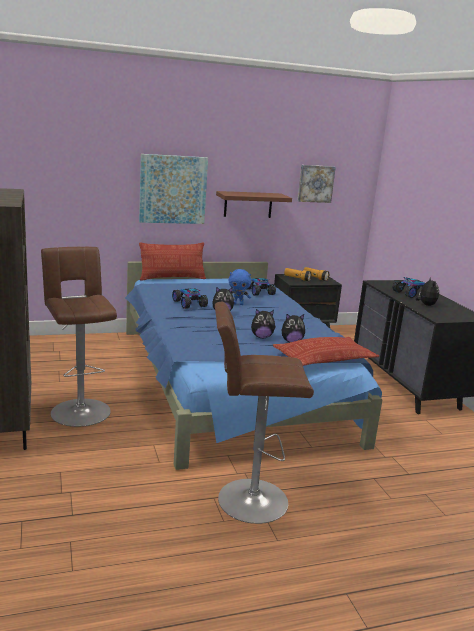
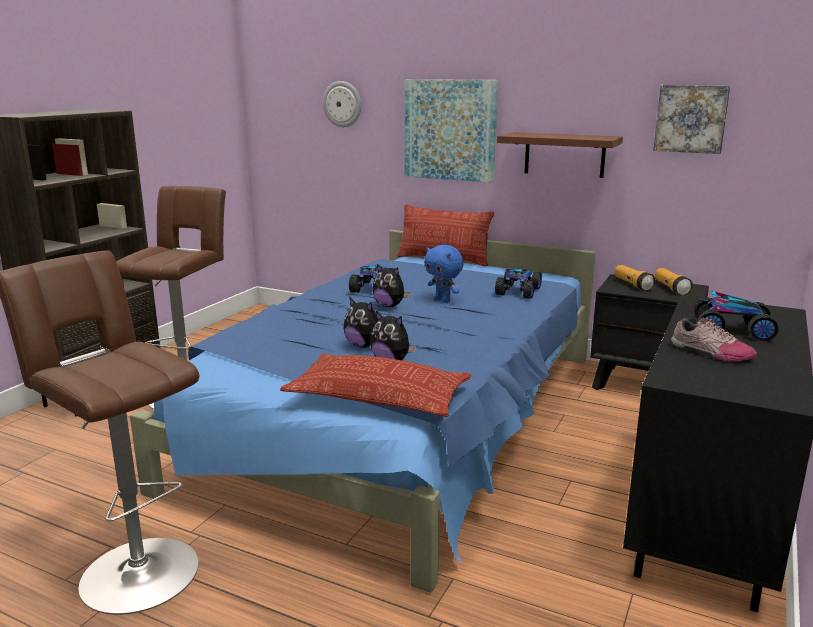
camera: 45 degrees right, 0 degrees up
(84, 169) = (342, 104): none -> wall clock
(426, 305) = (710, 353): plush toy -> shoe

